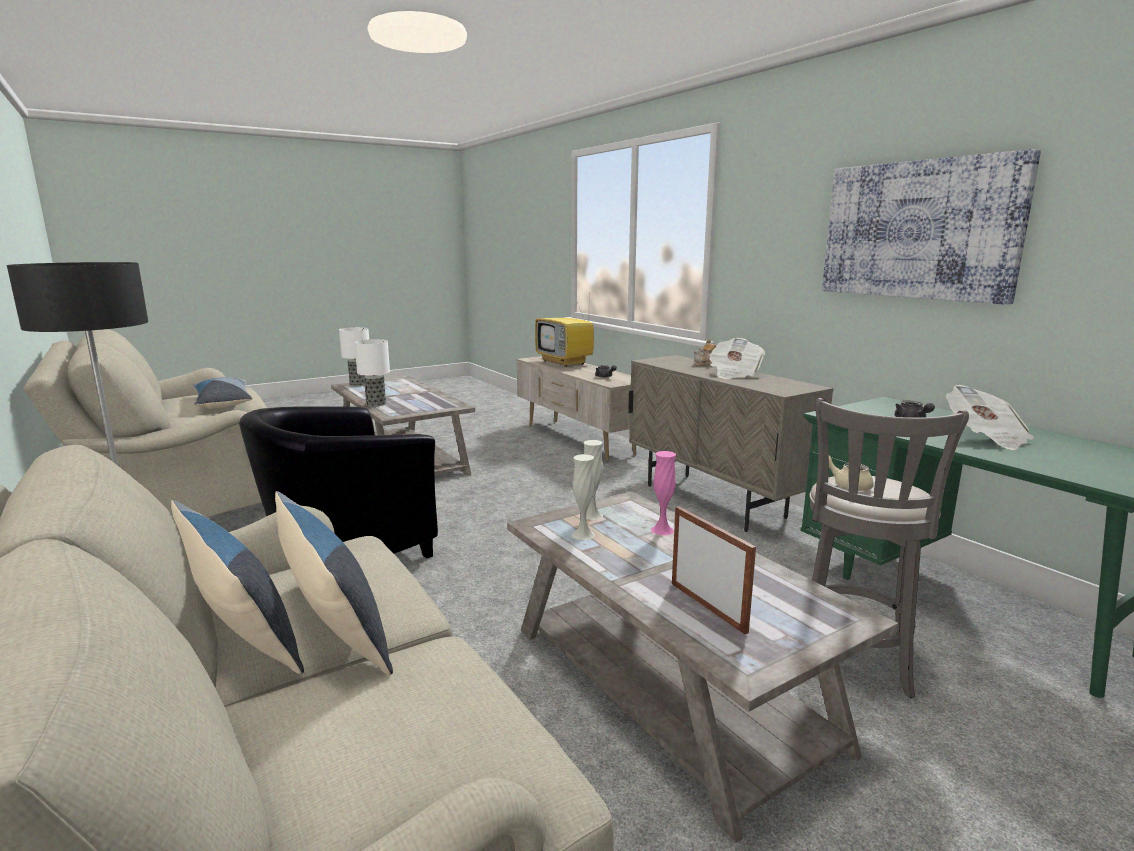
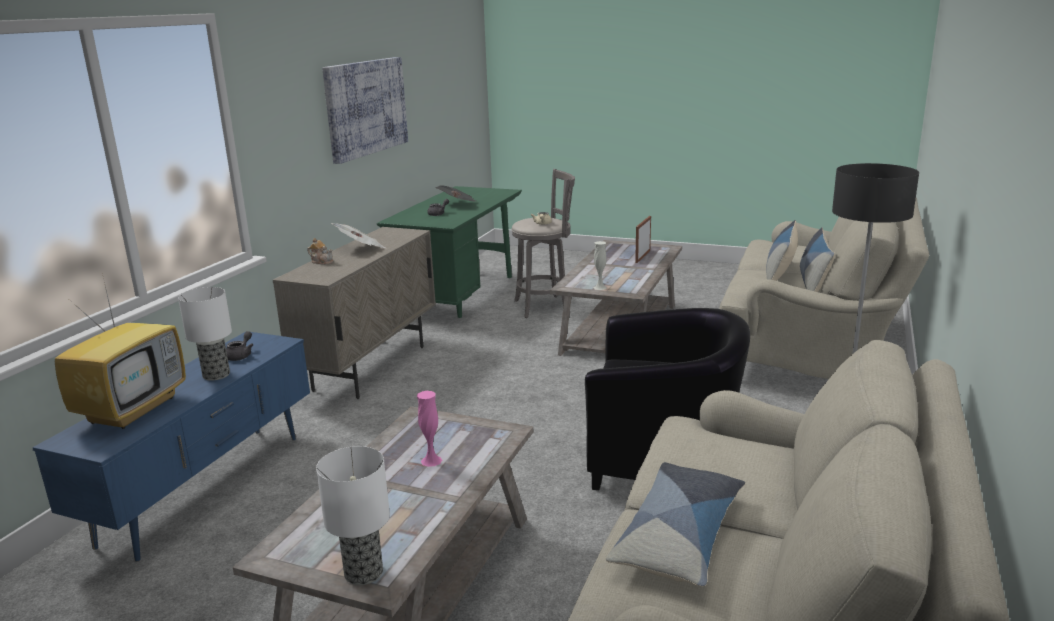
camera: 125 degrees left, 5 degrees up
(375, 404) = (473, 472): table lamp -> table lamp (216, 375)
(578, 440) = (206, 489): beige tv stand -> blue tv stand
(583, 534) = (625, 283): white vase -> none
(662, 530) = (591, 273): pink vase -> pink vase (431, 461)

